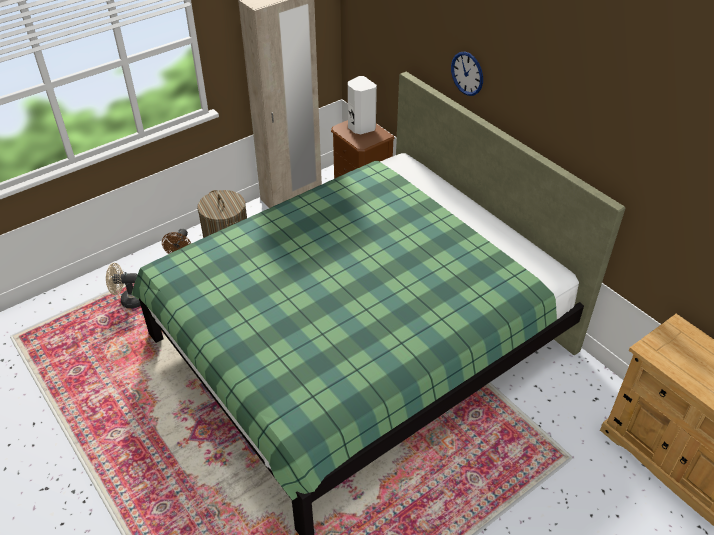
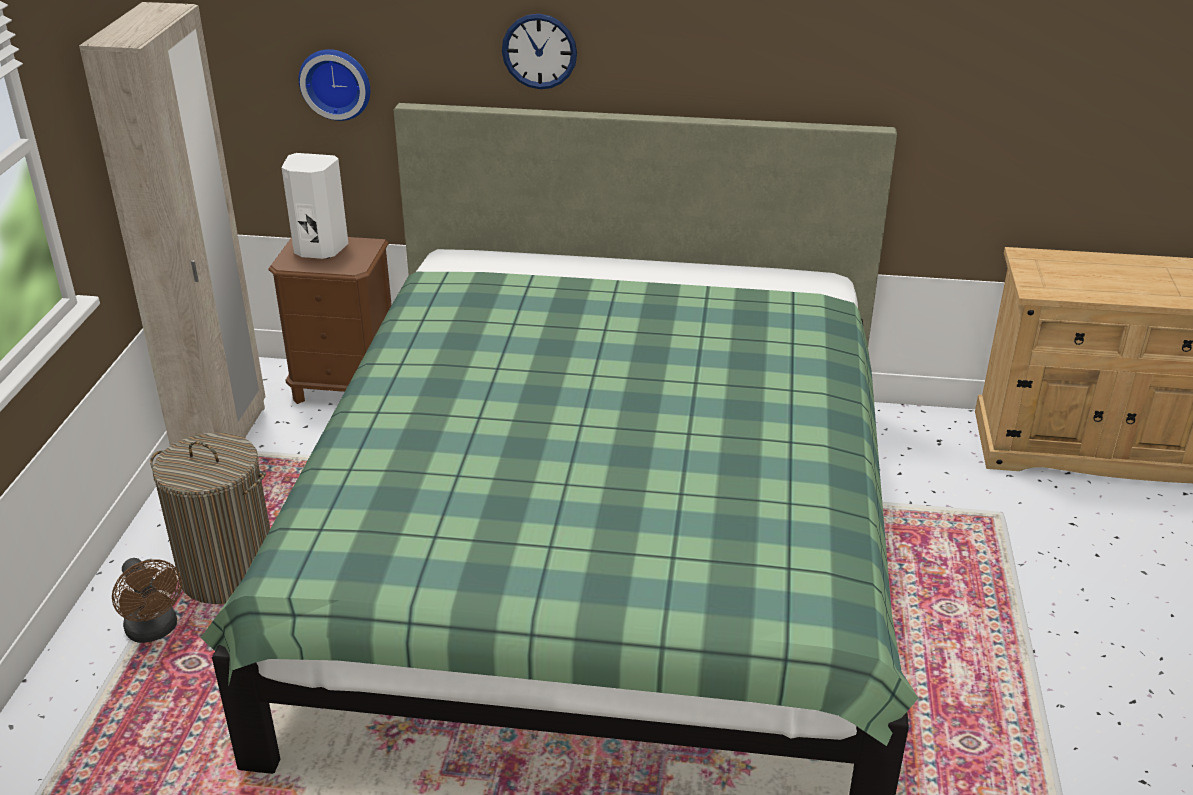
camera: 45 degrees left, 10 degrees down
(129, 300) = (123, 751): beige fan -> none
(387, 48) = (336, 83): none -> wall clock

